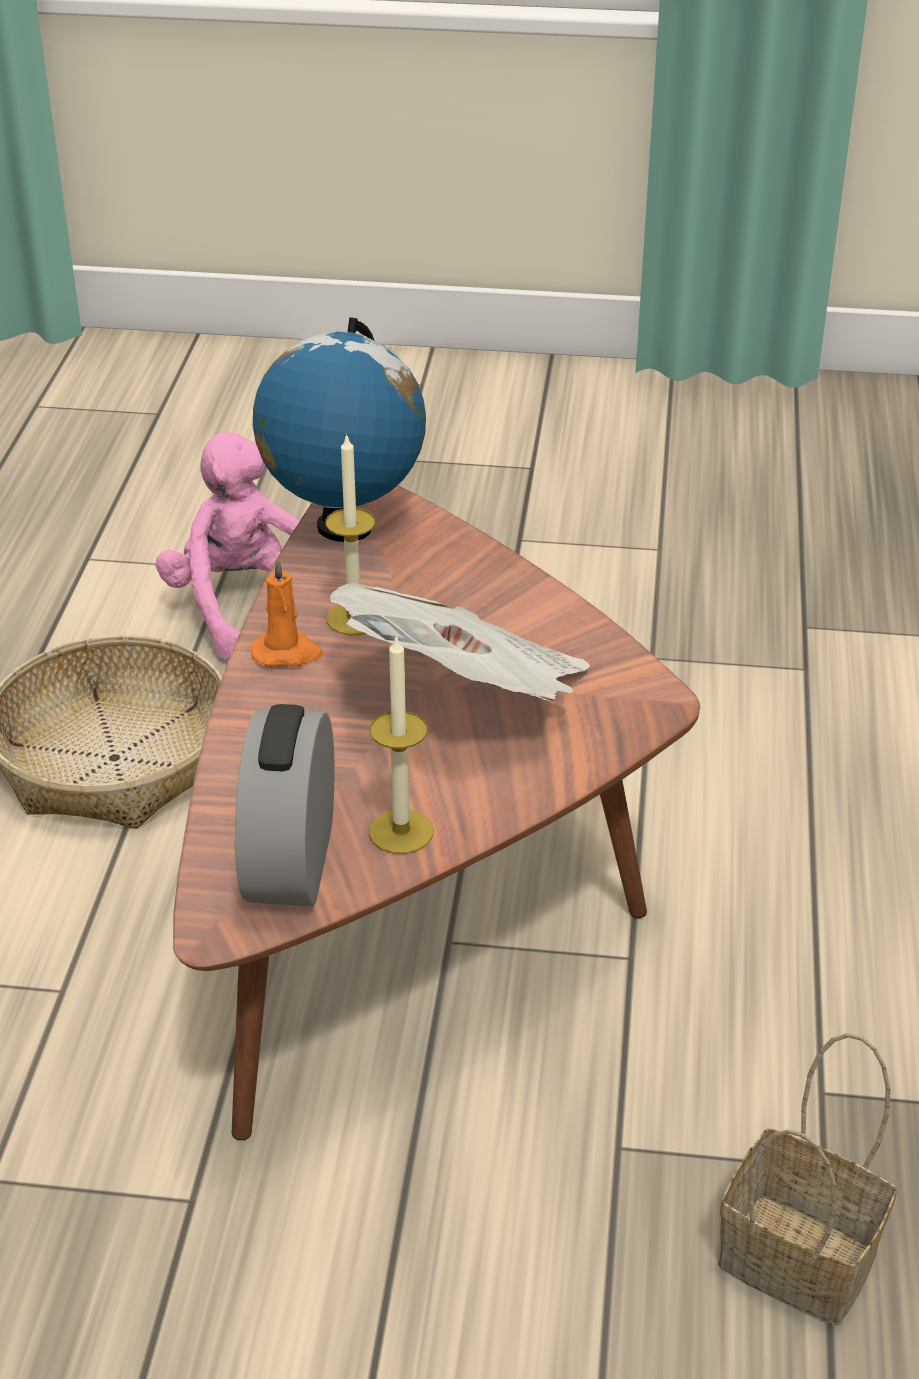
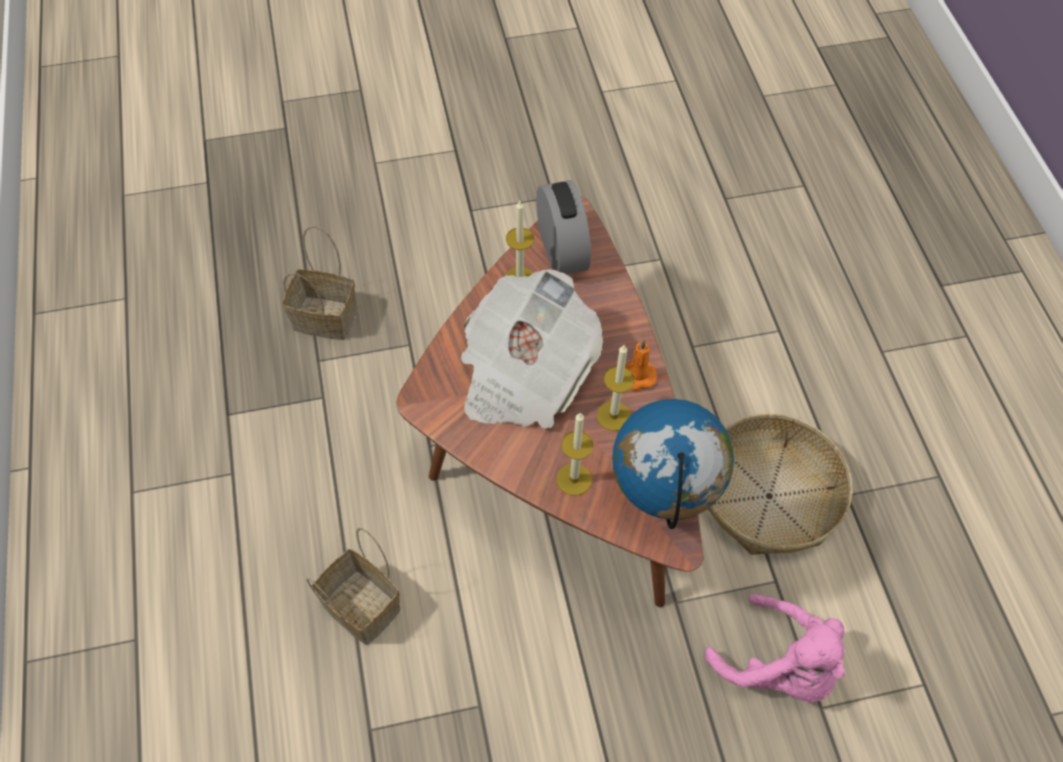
camera: 160 degrees right, 20 degrees up
(457, 568) = (574, 479): none -> candle
(800, 784) = (358, 607): none -> basket

